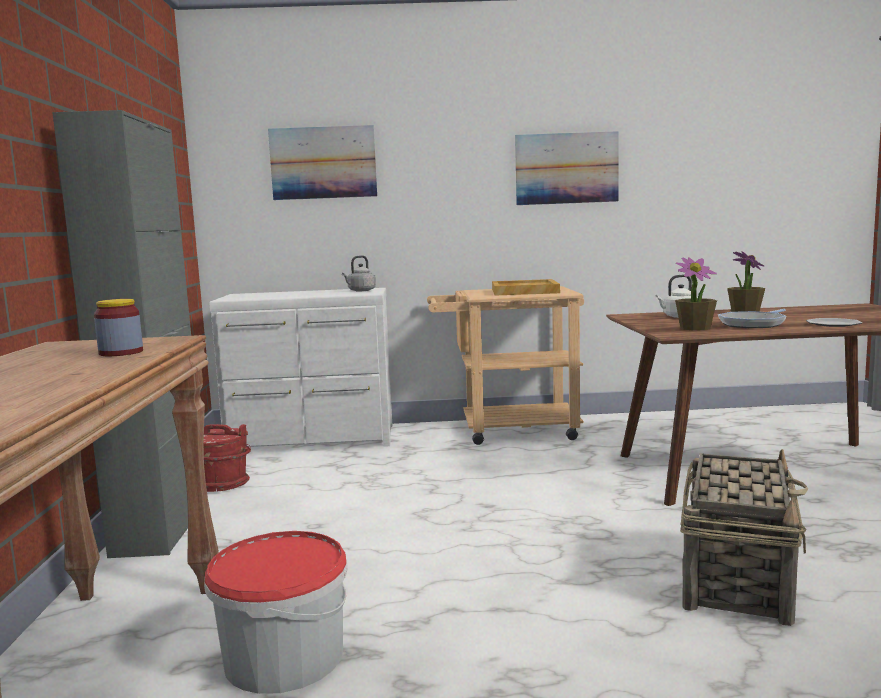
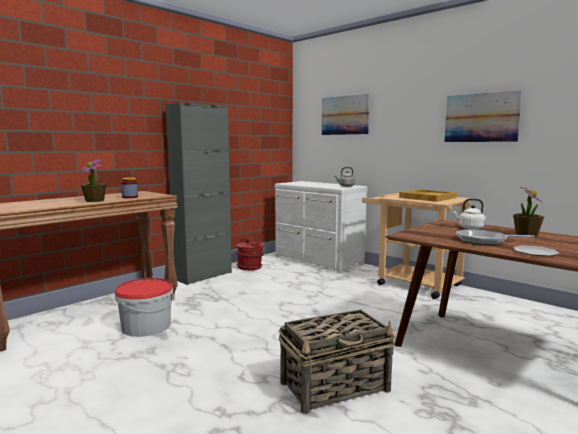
camera: 45 degrees right, 0 degrees up
(695, 328) = (435, 235): potted plant -> potted plant (95, 201)

